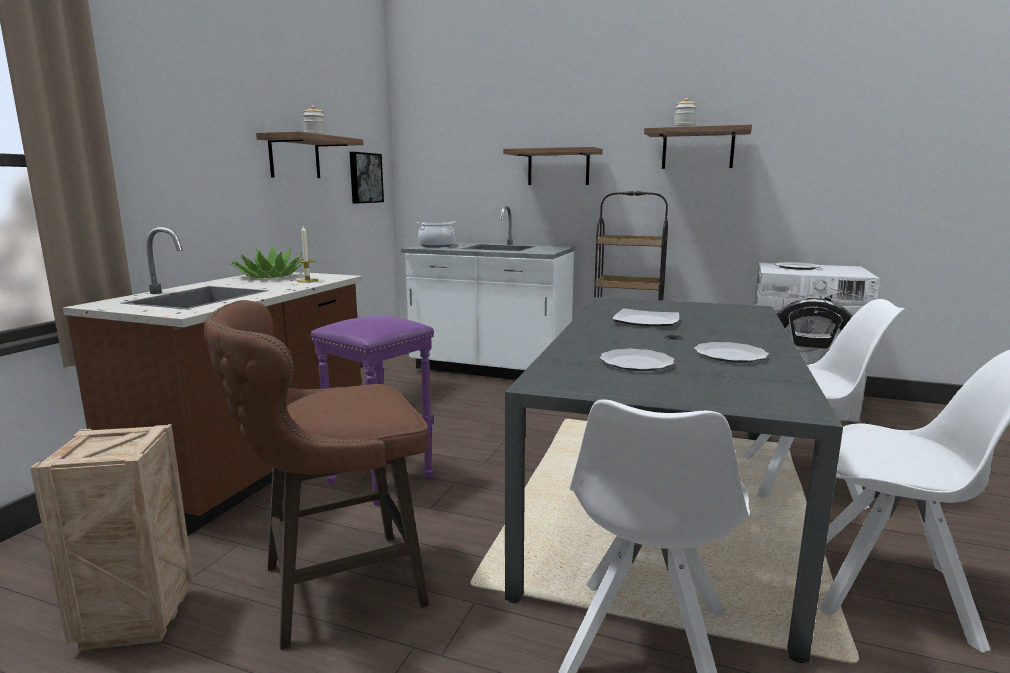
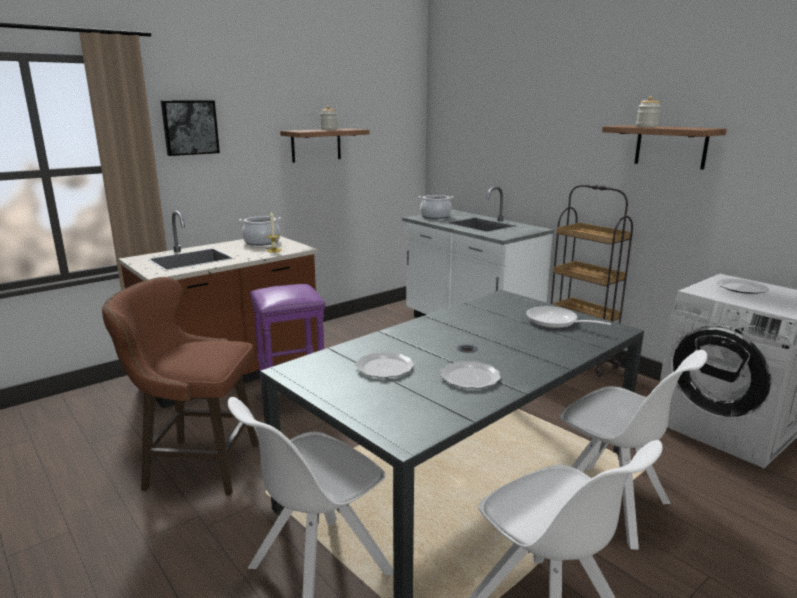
camera: 30 degrees right, 5 degrees up
(136, 618) = (102, 448): crate -> none
(270, 276) = (262, 242): potted plant -> cooking pot
(364, 178) = (390, 154): picture -> picture (190, 127)
(558, 167) = (545, 153): shelf -> none
(645, 321) = (482, 326): plate -> none
(697, 310) = (556, 322): none -> frying pan

